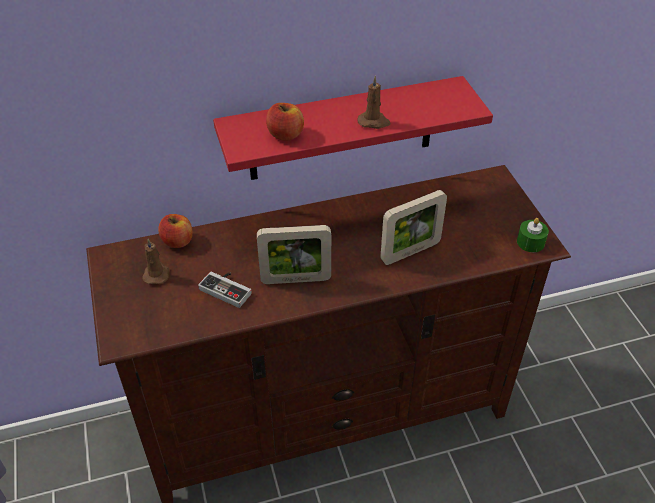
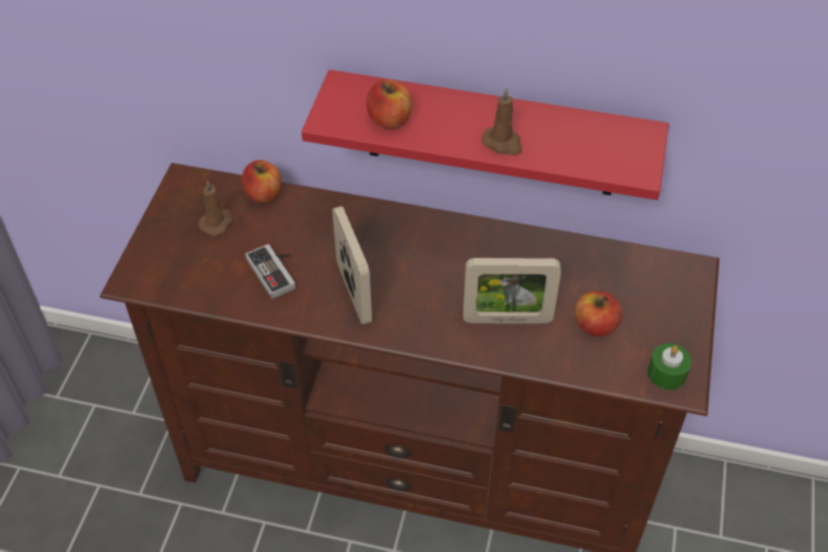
camera: 30 degrees right, 5 degrees up
(296, 279) = (354, 293): picture frame -> picture frame turned 135 degrees counterclockwise
(467, 233) = (595, 325): none -> apple

